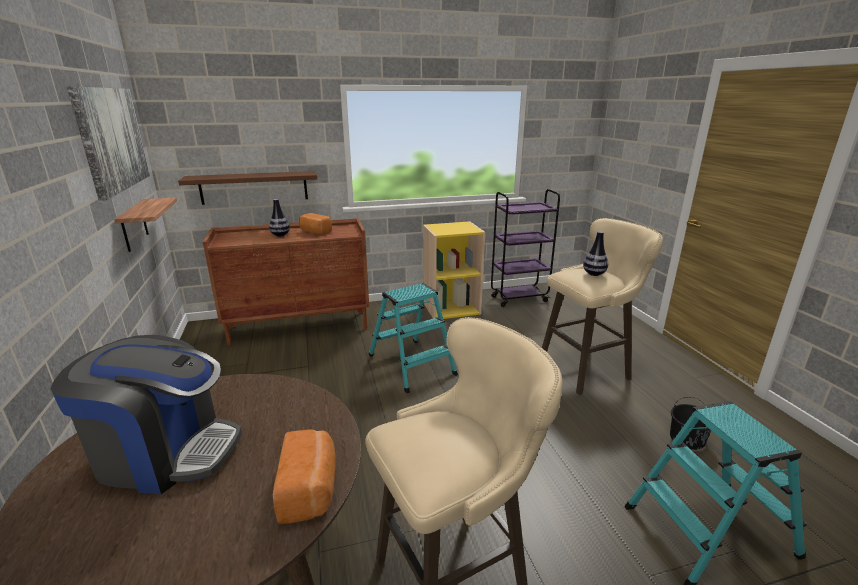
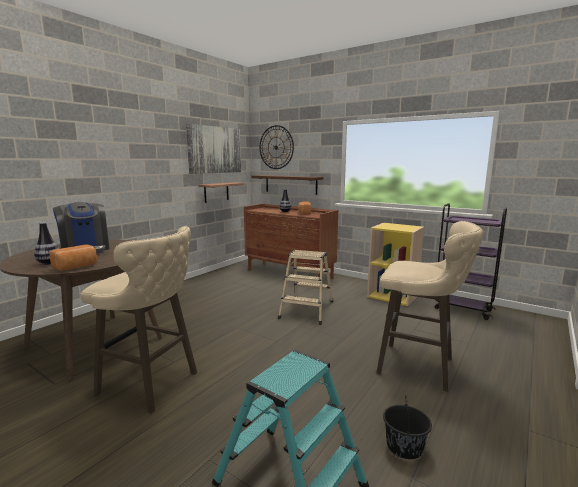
camera: 50 degrees right, 10 degrees down
(211, 124) = (276, 147): none -> wall clock
(411, 364) = (307, 309): turquoise step ladder -> beige step ladder
(594, 274) = (415, 265): vase -> vase (49, 263)

